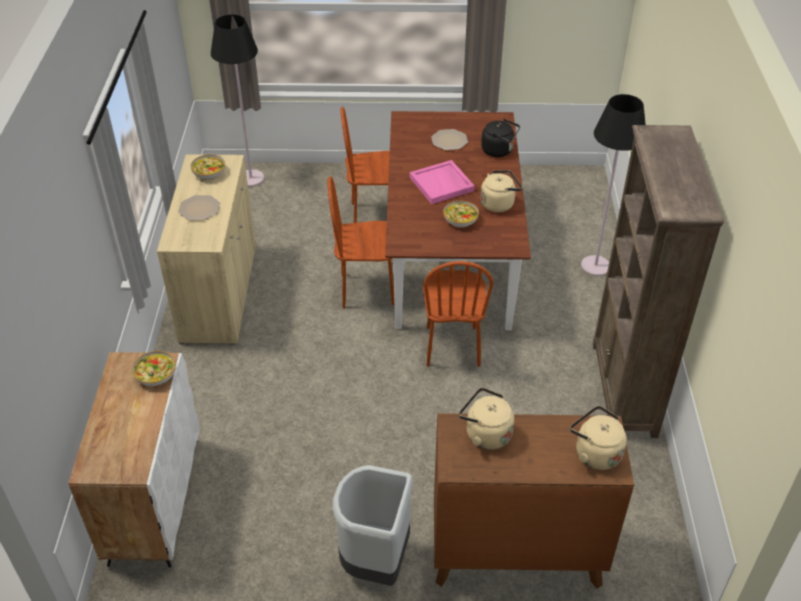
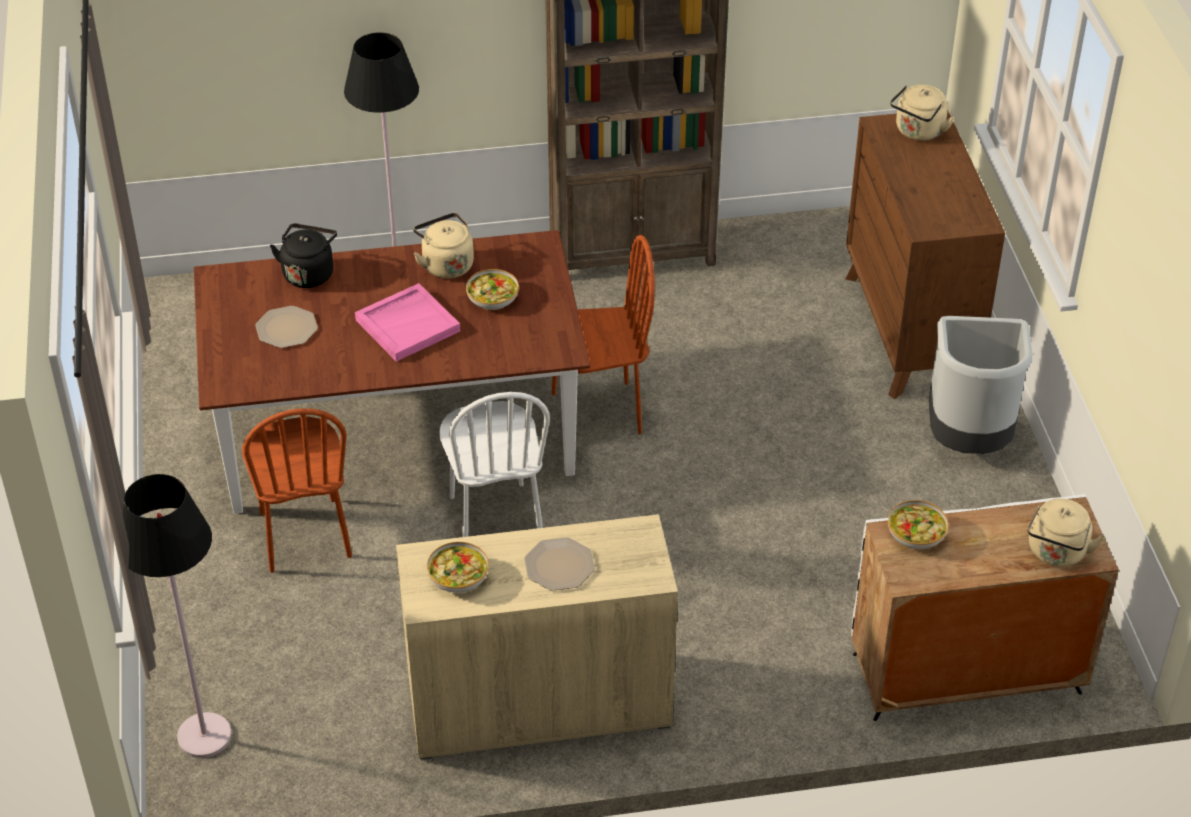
camera: 100 degrees left, 0 degrees up
(367, 290) = (495, 519): brown chair -> white chair
(485, 434) = (926, 205): beige kettle -> beige kettle (1056, 553)

